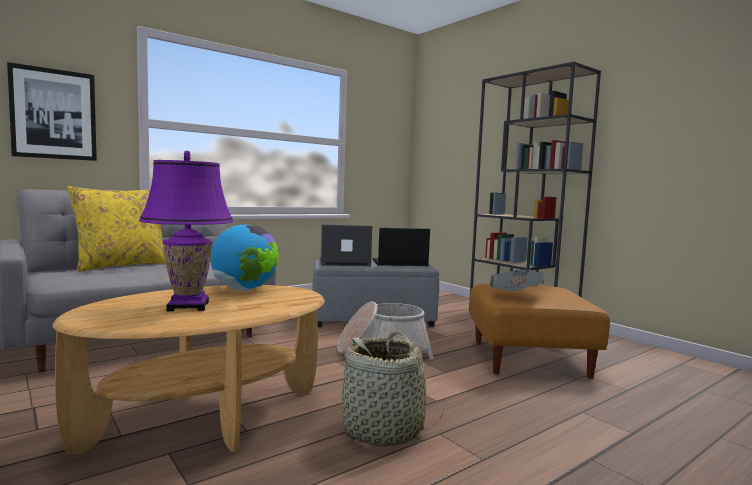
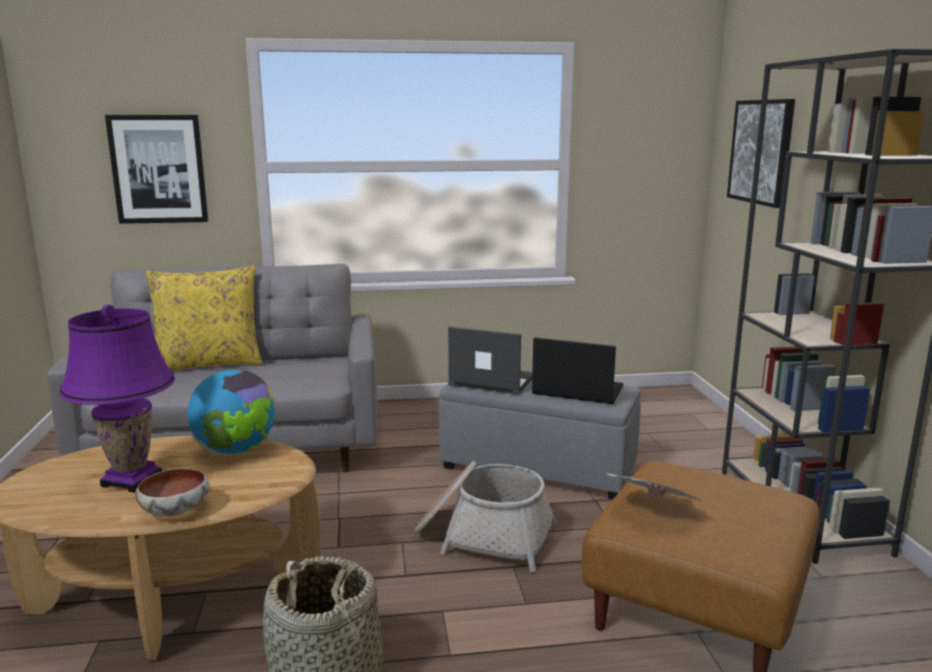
camera: 30 degrees right, 10 degrees up
(258, 313) = (176, 510): none -> bowl
(453, 138) = (761, 152): none -> picture

